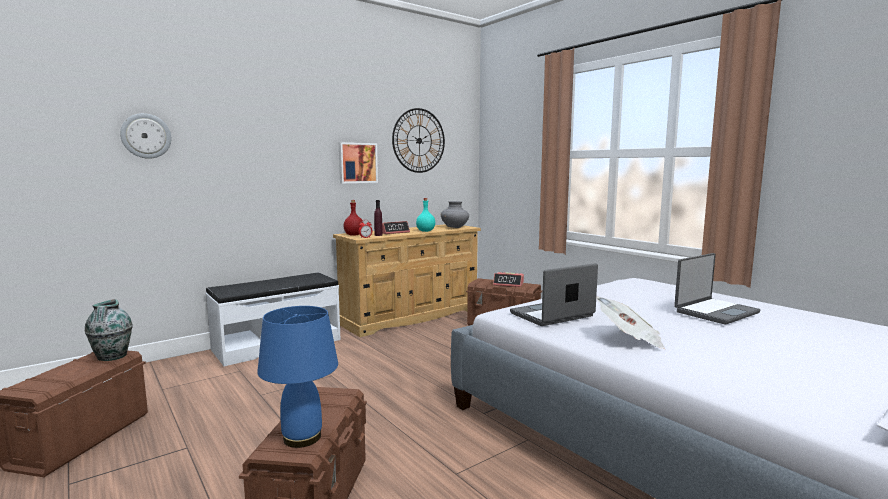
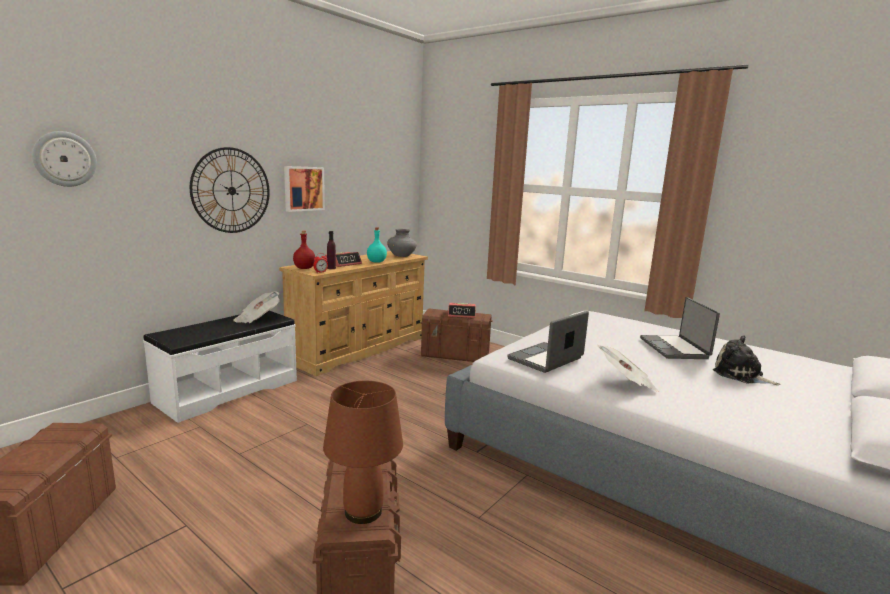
camera: 15 degrees left, 5 degrees up
(112, 357) = (74, 434): vase -> none
(303, 437) = (364, 511): blue table lamp -> brown table lamp
(305, 279) = (257, 319): none -> newspaper
(419, 140) = (364, 164): wall clock -> wall clock (231, 190)
(715, 312) = (675, 348): laptop -> laptop turned 135 degrees clockwise
(786, 340) = (741, 375): none -> plush toy

